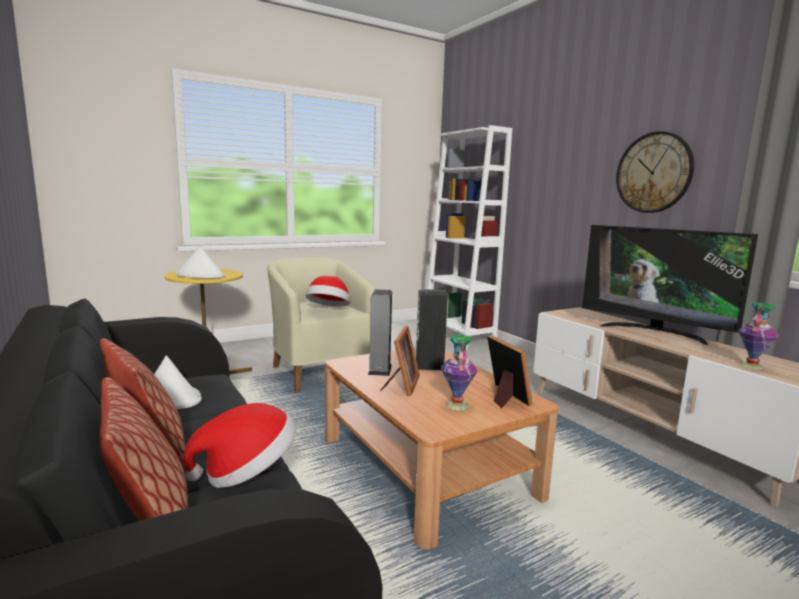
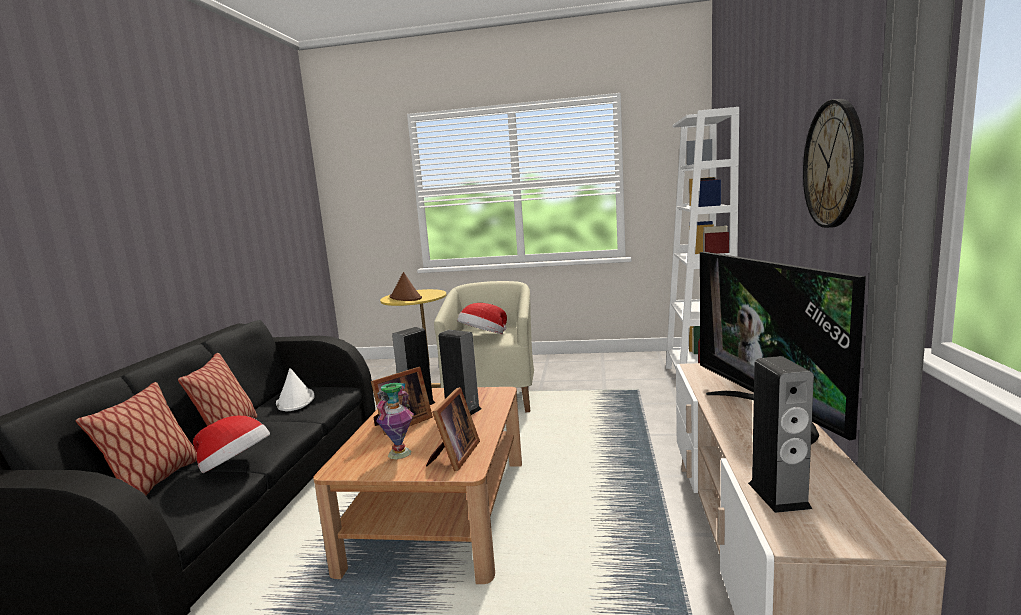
camera: 40 degrees right, 0 degrees up
(200, 276) = (405, 297): white hat -> brown hat
(751, 366) = (778, 495): vase -> speaker

